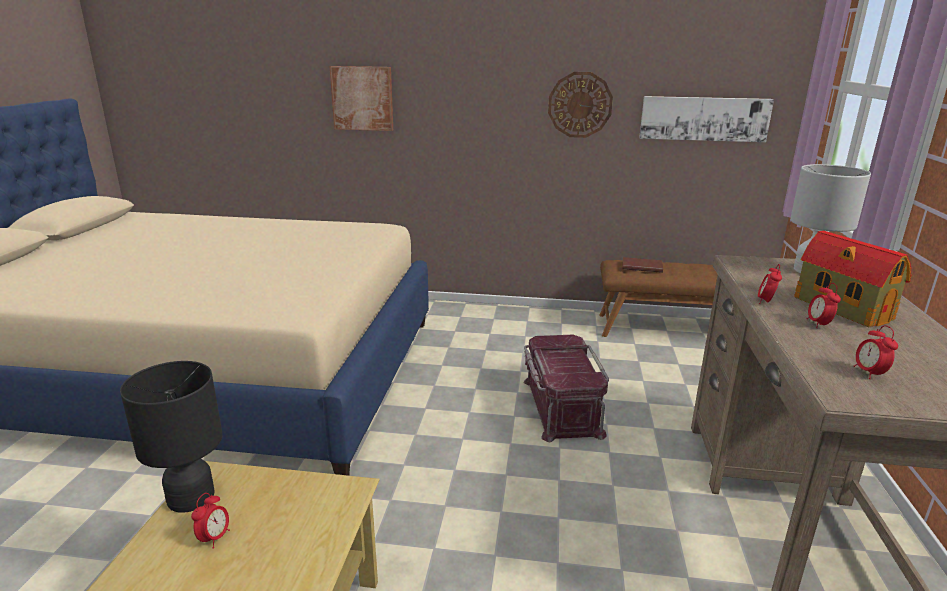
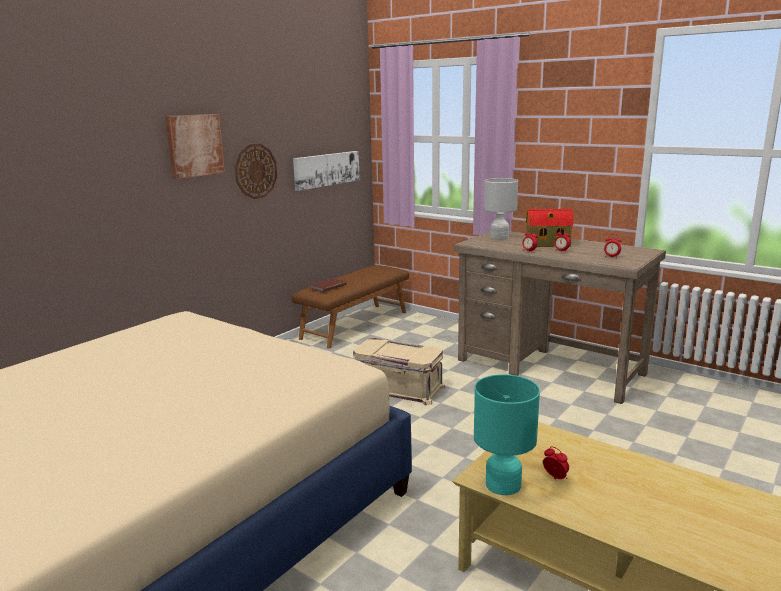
camera: 60 degrees left, 5 degrees down
(191, 496) = (502, 485): black table lamp -> turquoise table lamp
(362, 98) = (64, 195): picture -> picture (195, 145)
(560, 407) = (397, 388): red storage box -> beige storage box

